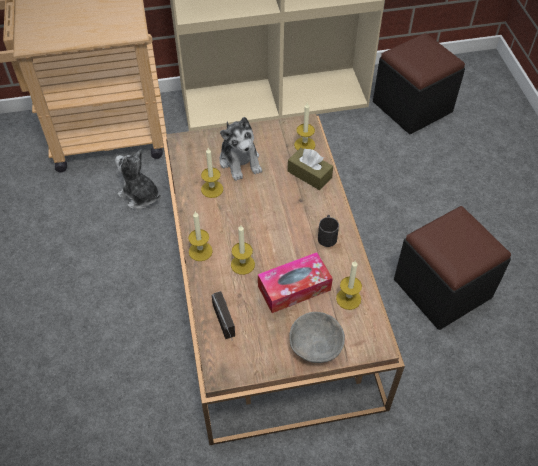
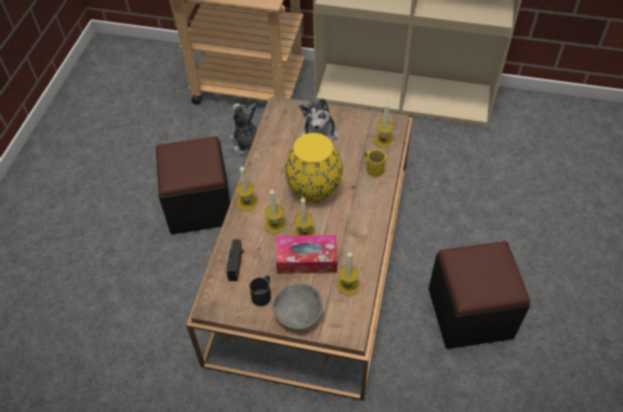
camera: 25 degrees right, 0 degrees up
(212, 189) = (284, 153): candle -> candle (304, 232)
(263, 215) = (315, 189): none -> yellow vase
(309, 174) = (373, 167): brown tissue box -> yellow mug
(327, 235) = (359, 225): black mug -> black mug (263, 294)
(412, 107) = (530, 138): black ottoman -> black ottoman (199, 205)

